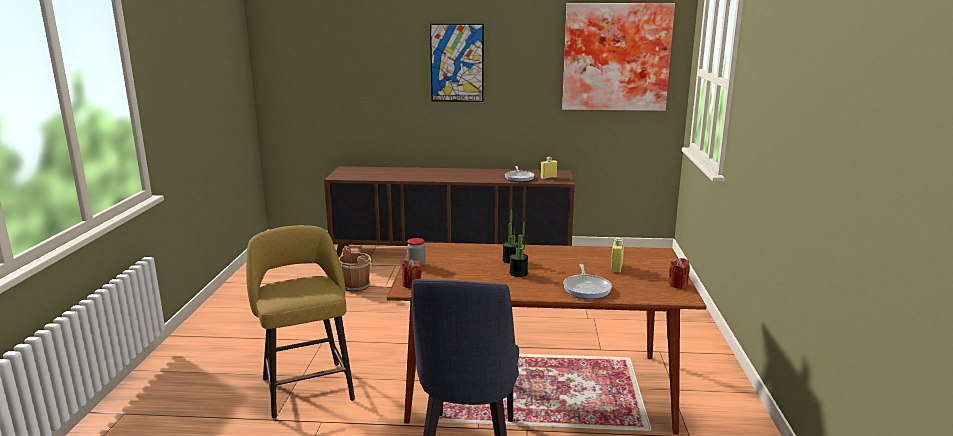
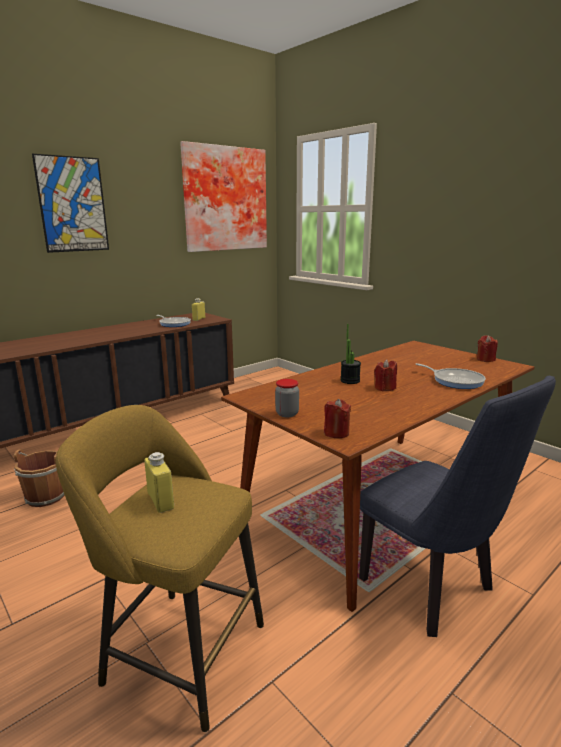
camera: 45 degrees left, 0 degrees up
(518, 273) = (385, 388): potted plant -> red candle
(616, 268) = (426, 361): yellow bottle -> yellow bottle (160, 501)

